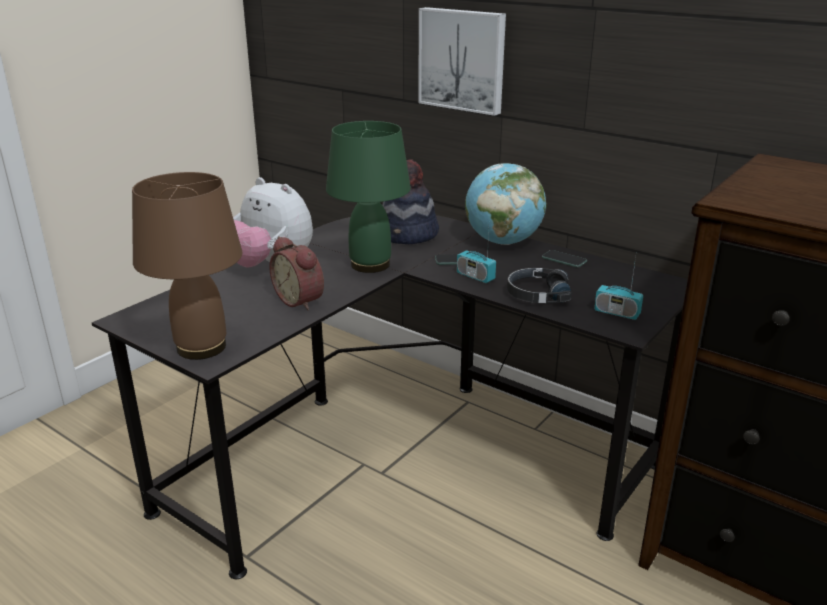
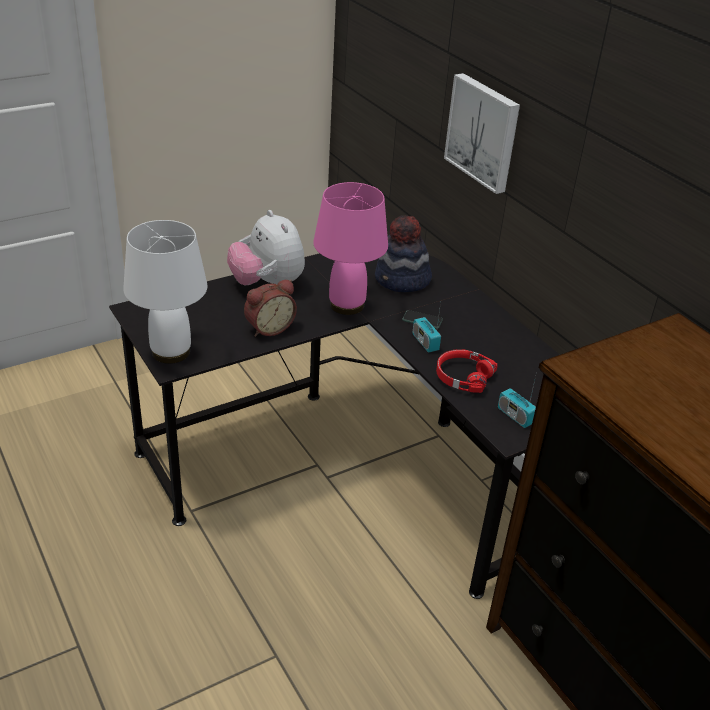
camera: 20 degrees right, 10 degrees up
(200, 347) = (170, 352): brown table lamp -> white table lamp
(301, 300) = (268, 328): alarm clock -> alarm clock turned 105 degrees counterclockwise
(369, 265) = (346, 305): green table lamp -> pink table lamp
(503, 242) = (480, 310): globe -> none
(537, 294) = (463, 377): black headphones -> red headphones
(564, 260) = (518, 346): phone -> none

